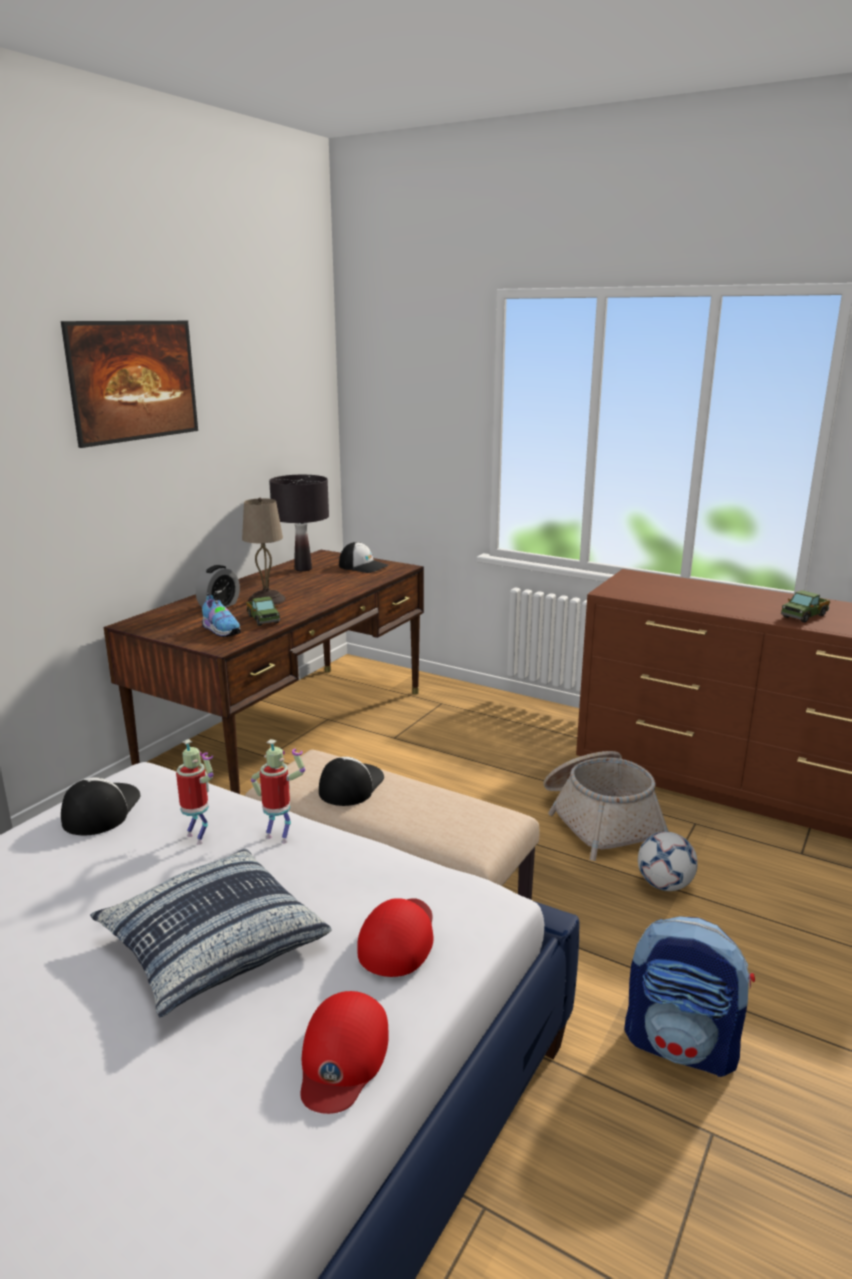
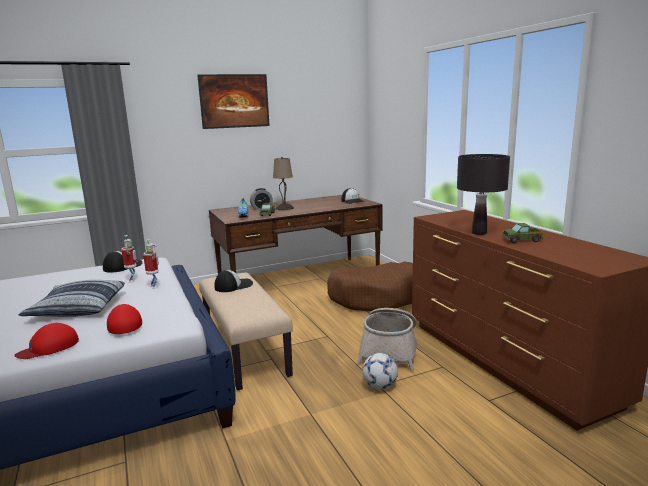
camera: 35 degrees right, 5 degrees down
(303, 569) = (324, 199): black table lamp -> black table lamp (479, 233)
(398, 939) = (124, 323): red cap -> red cap turned 75 degrees counterclockwise
(466, 733) = (377, 297): none -> brown dog bed
(682, 1046) = (283, 449): backpack -> none

